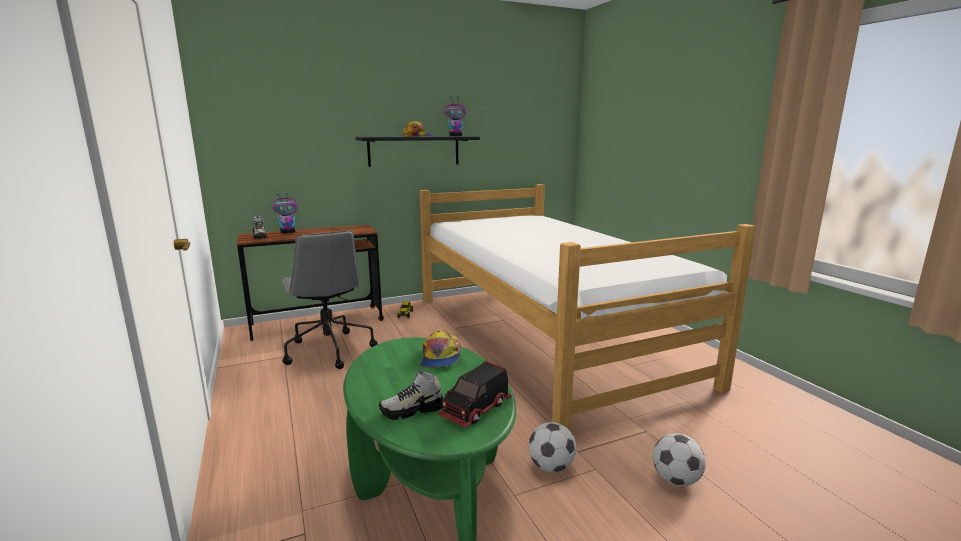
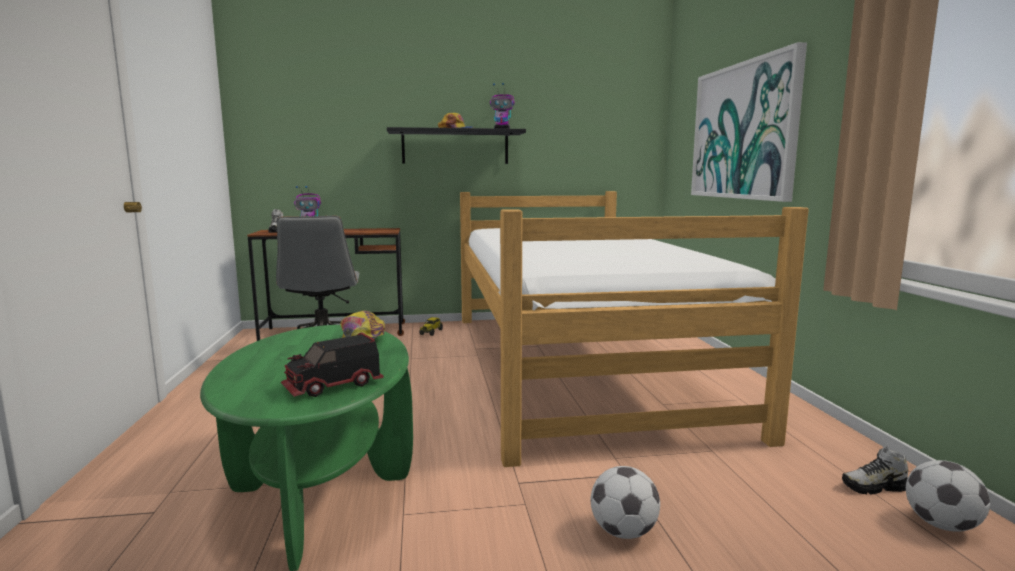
camera: 15 degrees right, 5 degrees down
(412, 410) = (266, 379): shoe -> shoe (874, 487)
(551, 467) = (471, 493): football -> football (941, 525)
(661, 146) = (743, 131): none -> picture

